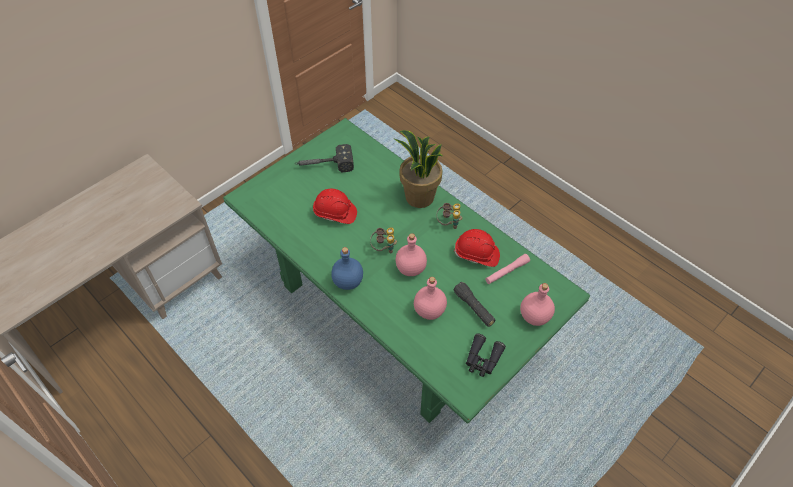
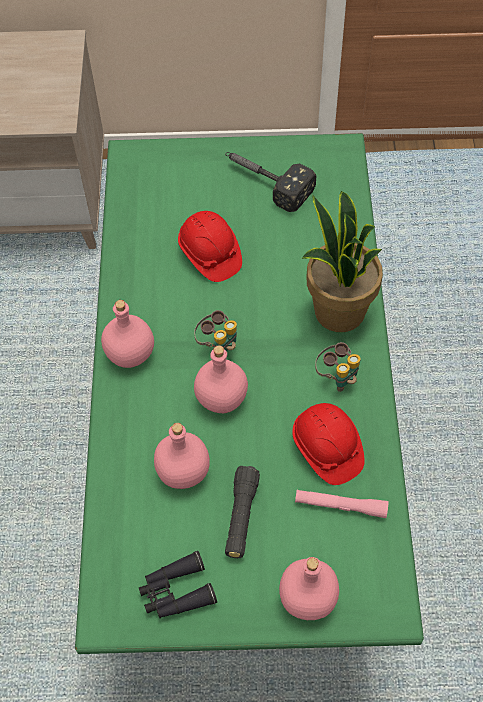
camera: 45 degrees right, 5 degrees up
(348, 282) = (130, 354): blue bottle -> pink bottle

